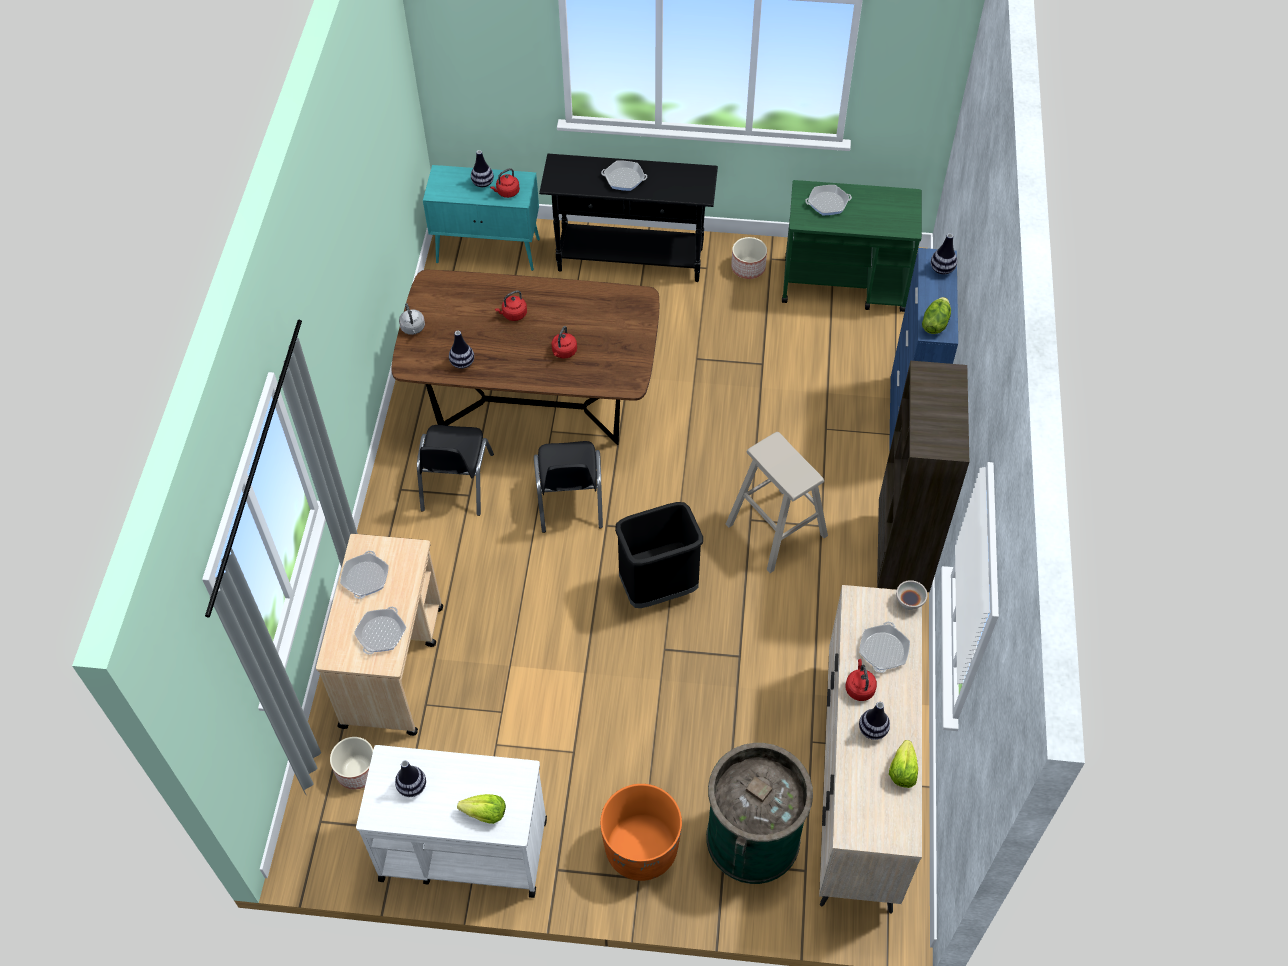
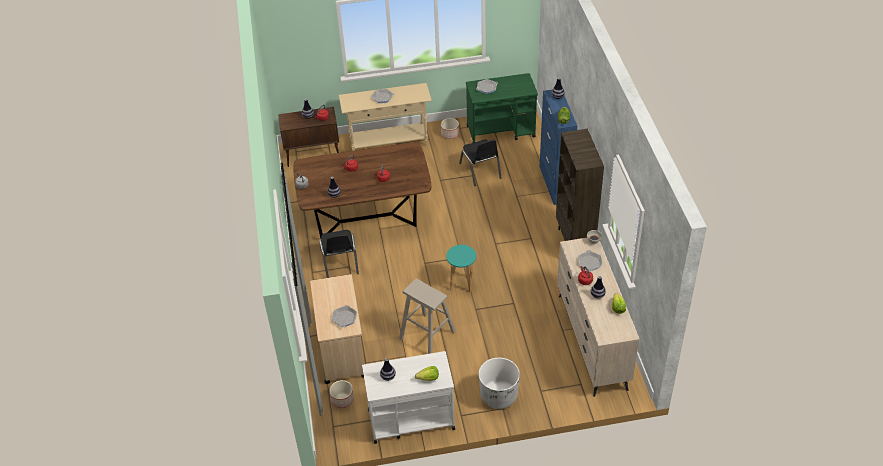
camera: 15 degrees left, 10 degrees down
(365, 578) = (326, 297): frying pan -> none
(489, 251) = (313, 155): turquoise cabinet -> brown cabinet
(569, 499) = (401, 256): black chair -> black chair (480, 171)
(631, 260) = (389, 144): black console table -> beige console table
(641, 848) = (498, 395): orange planter -> white planter
(658, 588) = (462, 284): black trash can -> turquoise stool
(753, 838) = (550, 377): green trash can -> none
(776, 530) = (509, 245): beige stool -> beige stool (427, 335)

